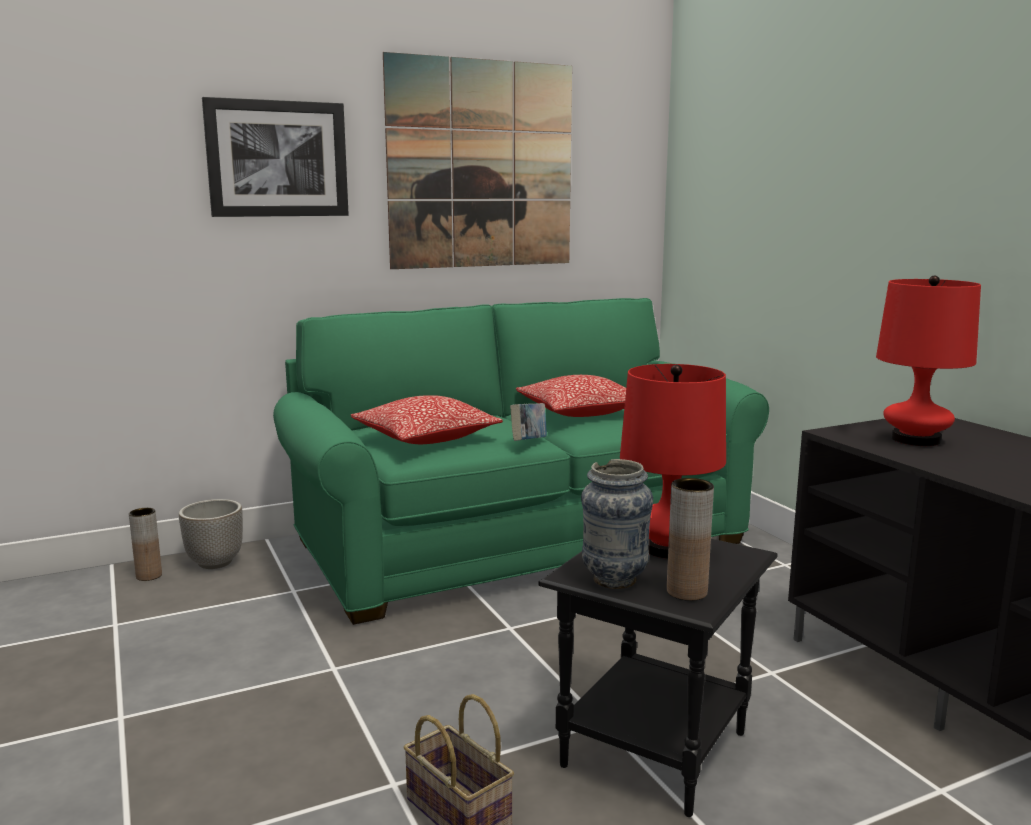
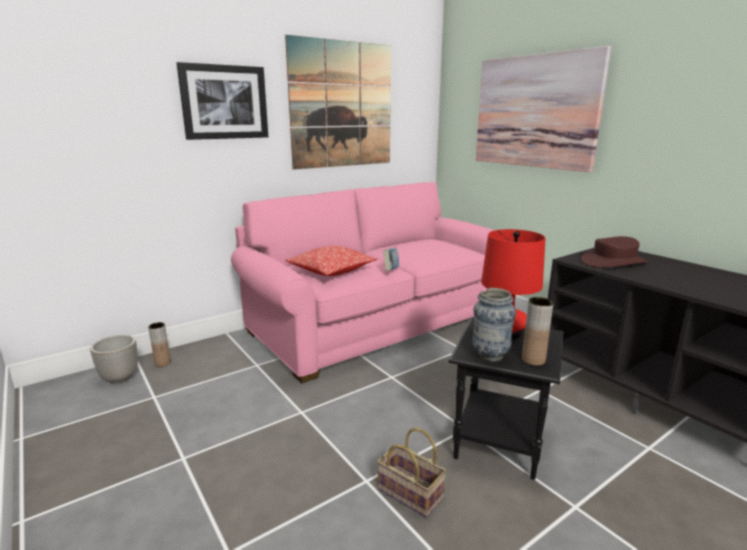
camera: 10 degrees left, 5 degrees up
(215, 562) = (201, 351): planter -> planter (120, 377)
(520, 542) = (375, 324): green sofa -> pink sofa
(579, 412) = (408, 250): pillow -> none
(811, 173) = (535, 111): none -> picture
(915, 440) = (613, 262): red table lamp -> brown hat

